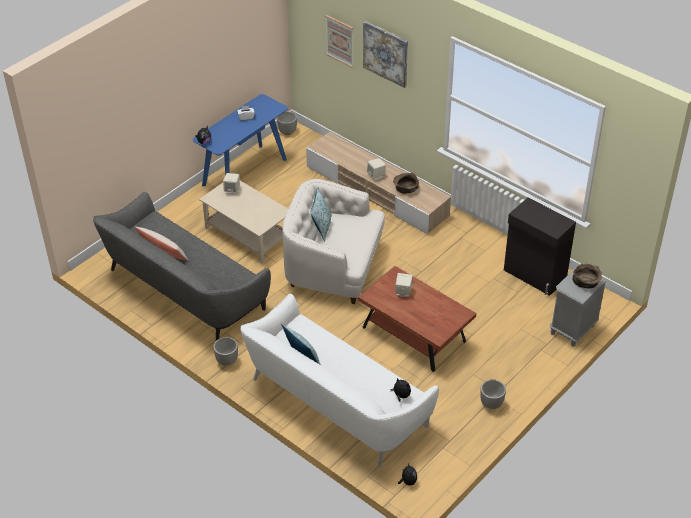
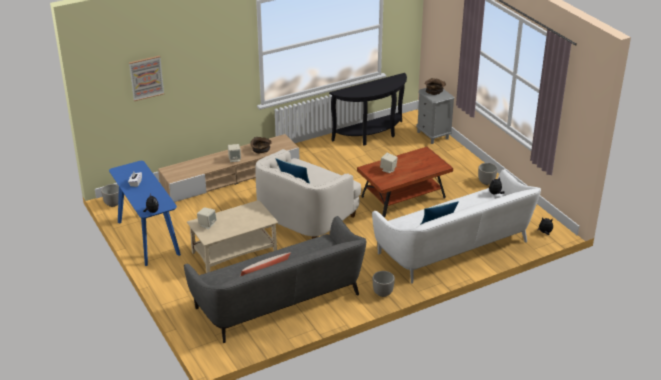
camera: 70 degrees left, 10 degrees down
(386, 53) = (196, 57): picture -> none
(534, 275) = (372, 135): black cabinet -> black console table

